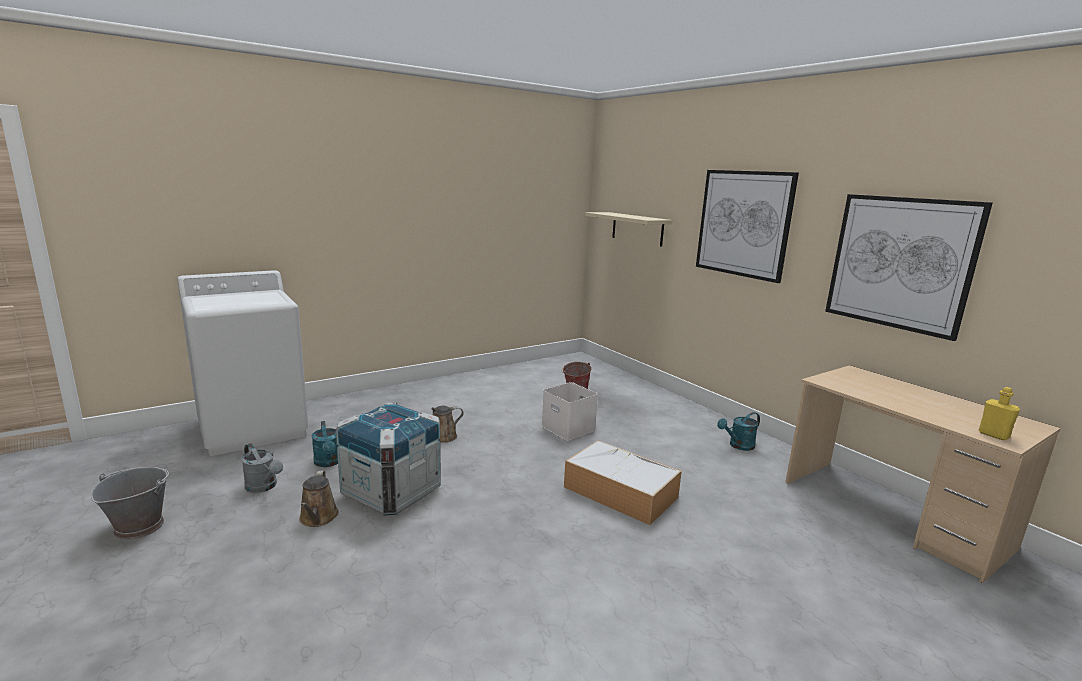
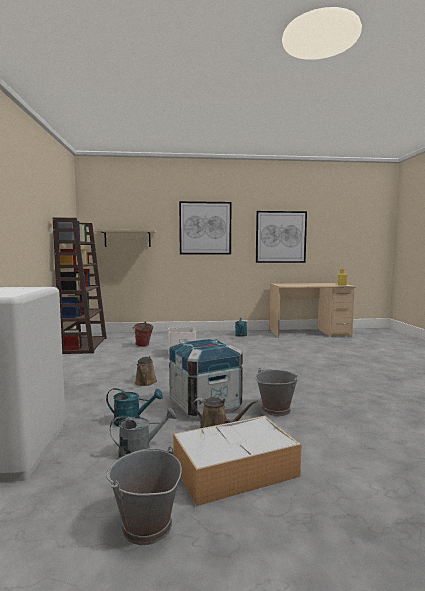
camera: 60 degrees left, 10 degrees down
(406, 547) = (275, 409): none -> grey bucket
(535, 368) = (84, 345): none -> brown bookcase
(618, 492) = (260, 359): storage box -> storage box (233, 471)

